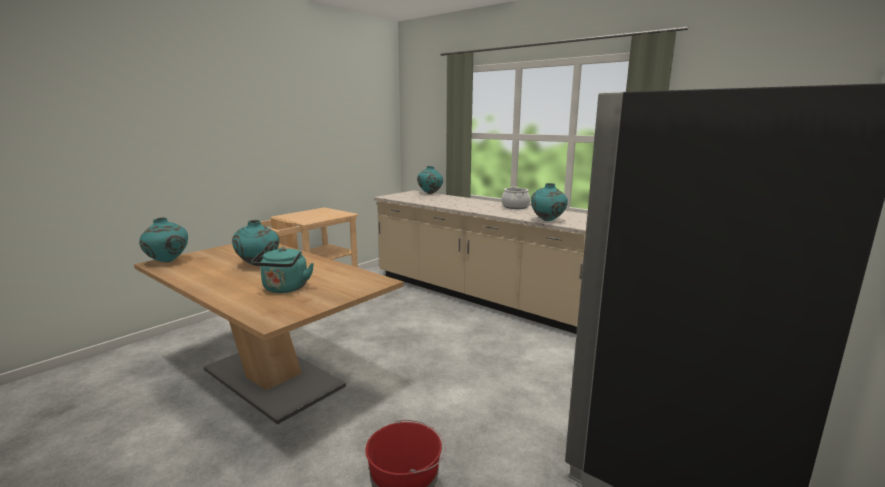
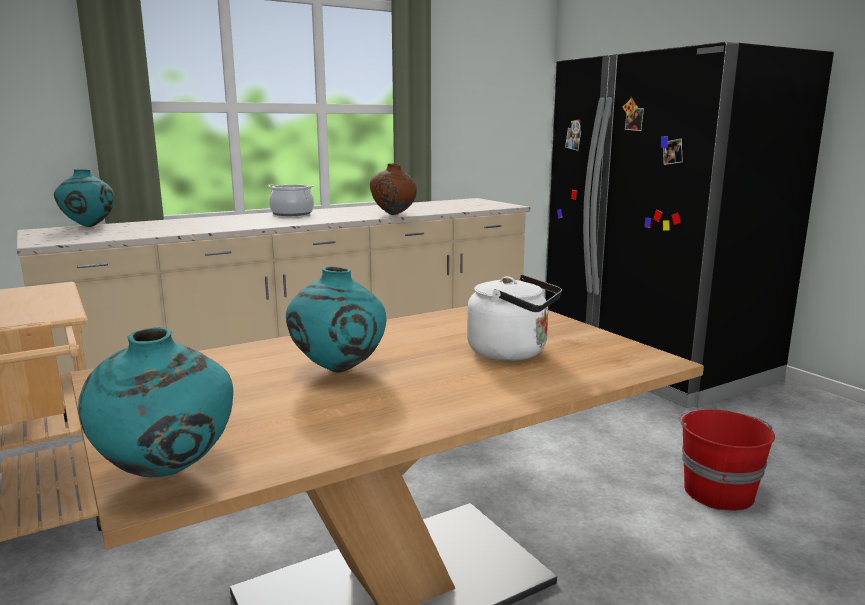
camera: 70 degrees left, 0 degrees up
(284, 289) = (512, 352): turquoise kettle -> white kettle
(547, 221) = (394, 215): turquoise vase -> brown vase

